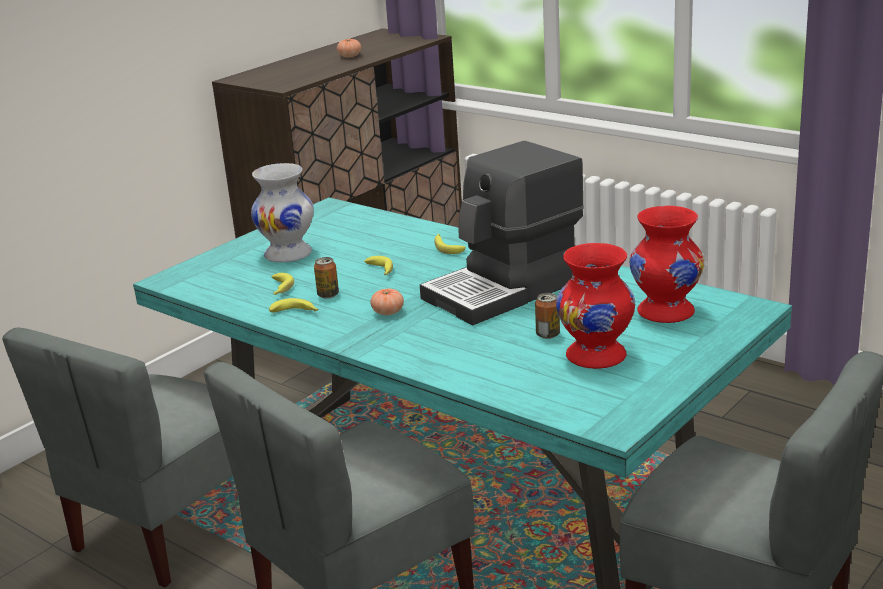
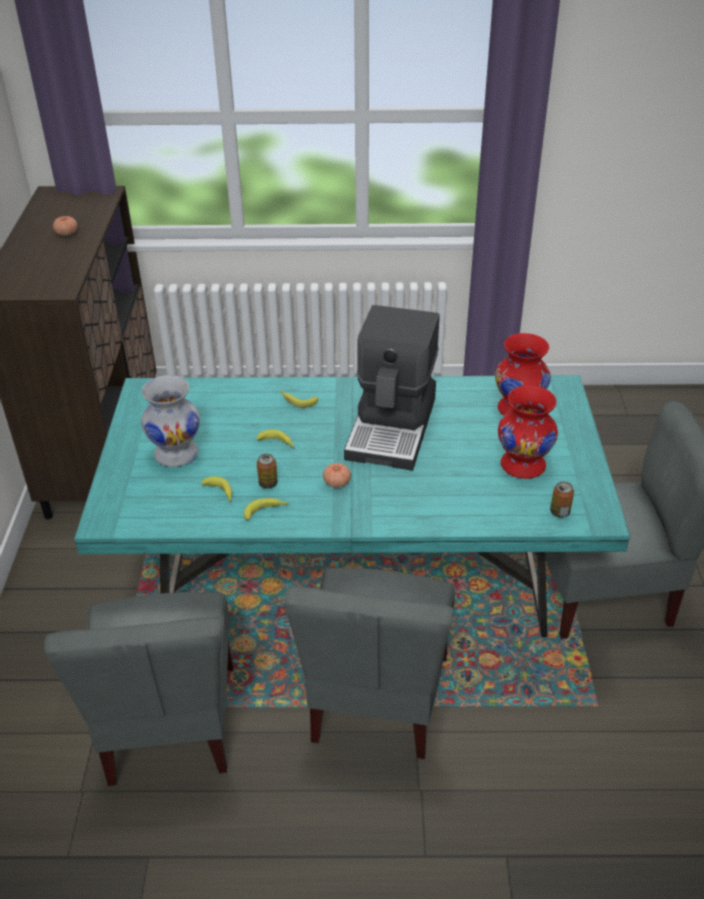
camera: 40 degrees left, 15 degrees up
(548, 334) = (471, 458): can -> can (559, 512)

